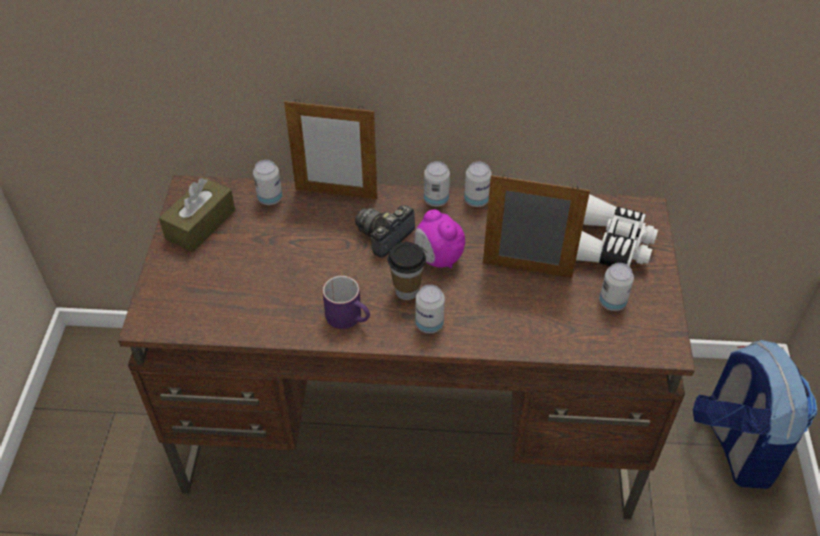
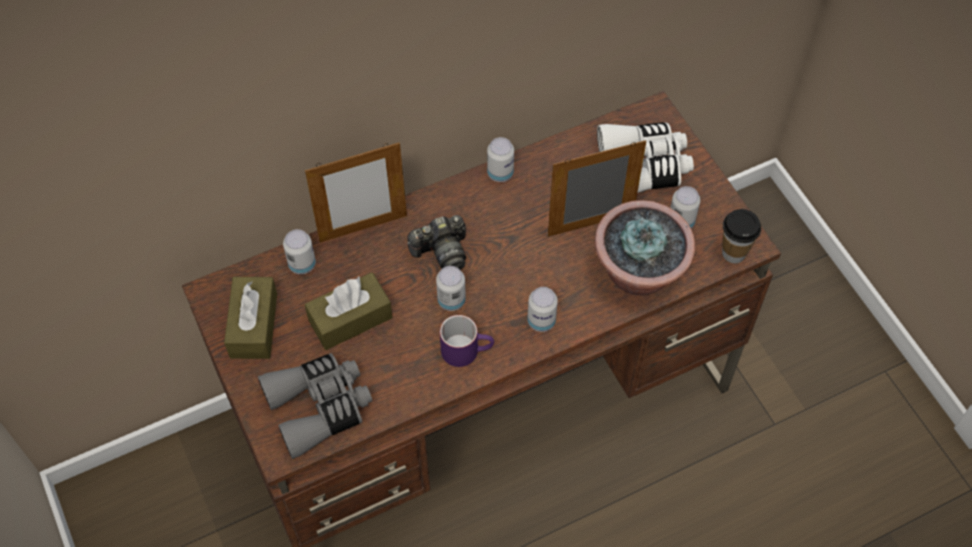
camera: 30 degrees left, 10 degrees up
(201, 304) = (319, 407): none -> grey binoculars
(275, 252) = (350, 319): none -> brown tissue box
(385, 236) = (441, 252): camera -> camera turned 120 degrees counterclockwise
(406, 291) = (499, 298): cup -> cup (733, 253)
(436, 200) = (463, 190): can -> can (451, 300)
(438, 258) = (505, 252): alarm clock -> none
(544, 326) = (639, 273): none -> potted plant
(736, 445) = (777, 275): backpack -> none

